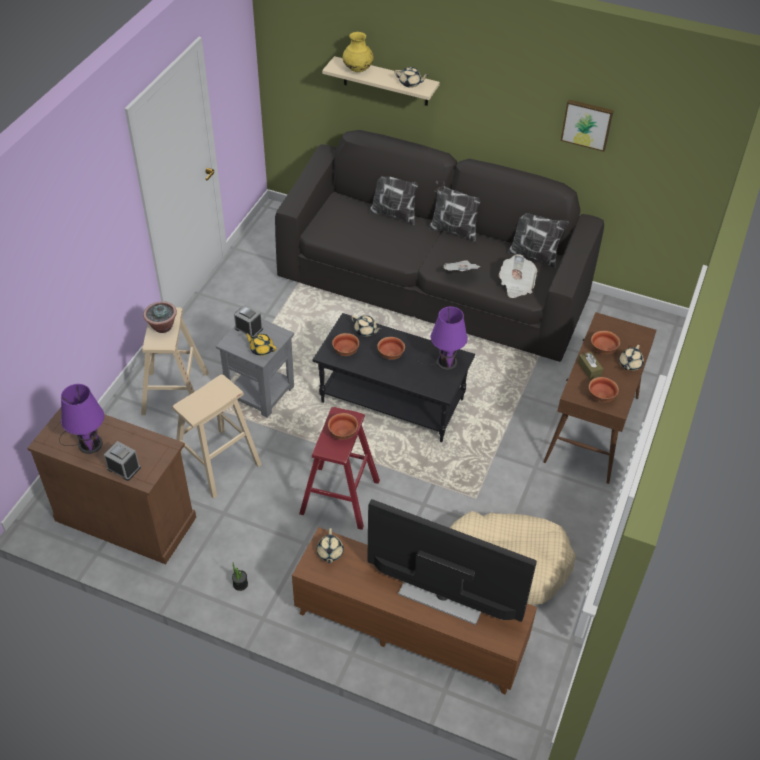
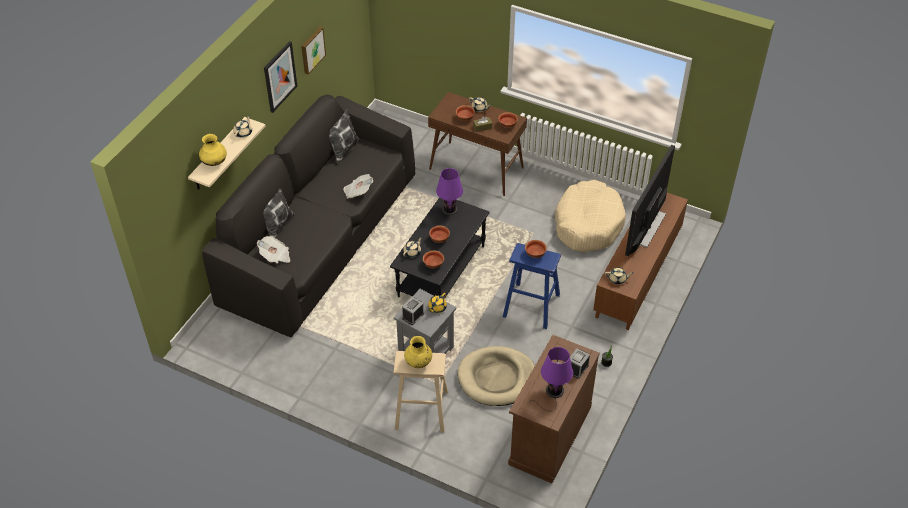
camera: 85 degrees left, 0 degrees up
(162, 327) = (418, 362): potted plant -> yellow vase
(217, 463) = (497, 378): beige stool -> beige dog bed
(340, 497) = (531, 305): red stool -> blue stool
(453, 230) = (305, 192): pillow -> none
(515, 97) = (279, 76): none -> picture
(516, 285) = (375, 163): newspaper -> newspaper (275, 256)

